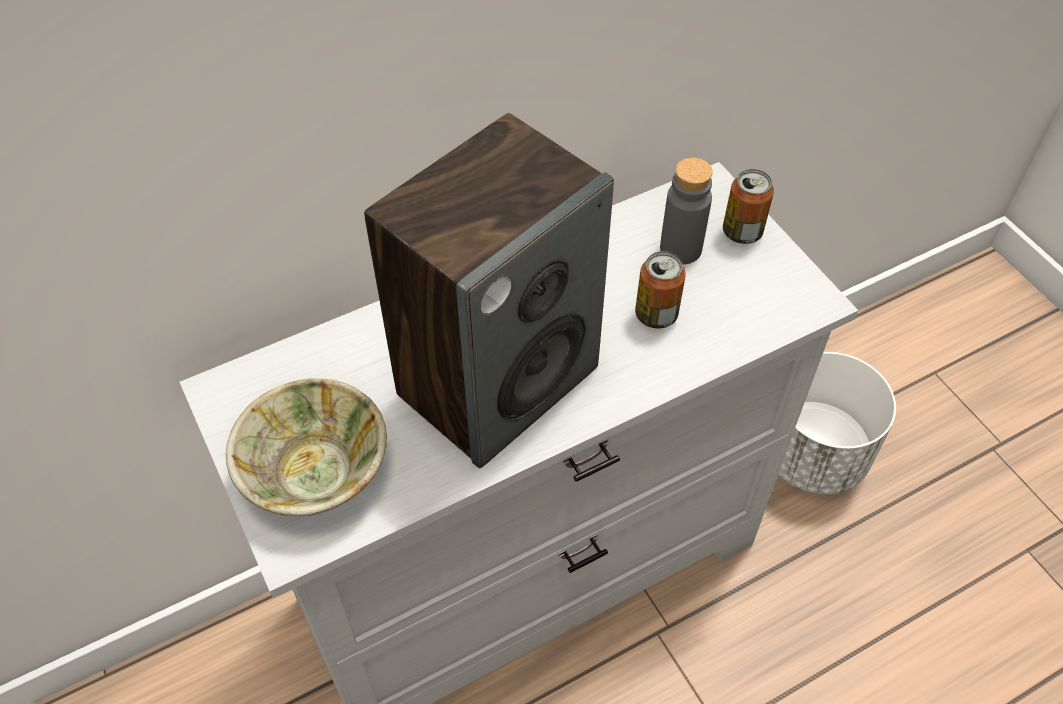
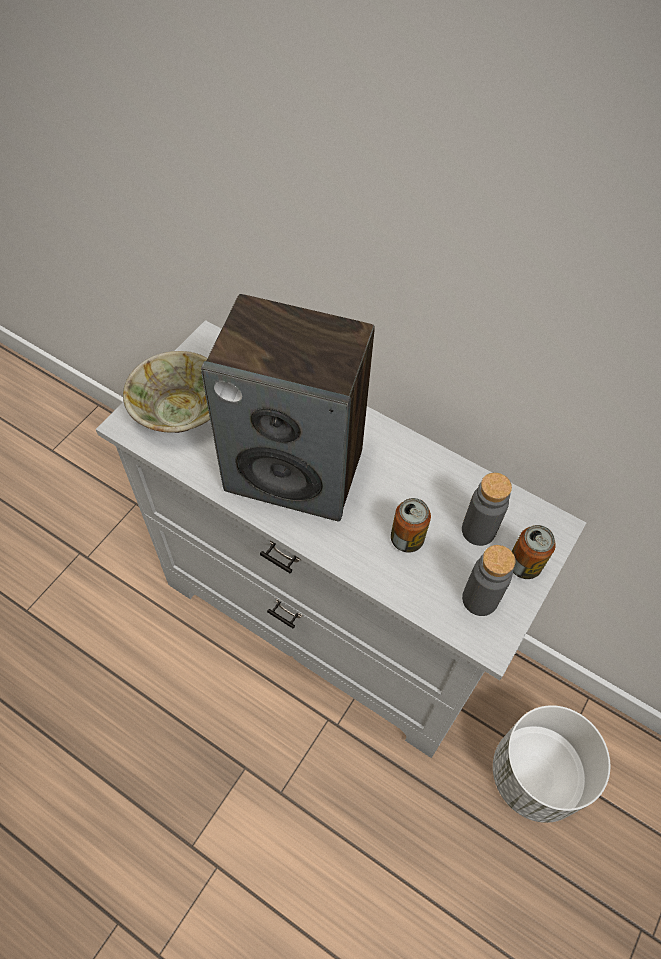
camera: 60 degrees right, 5 degrees up
(763, 286) = (480, 599): none -> grey bottle

